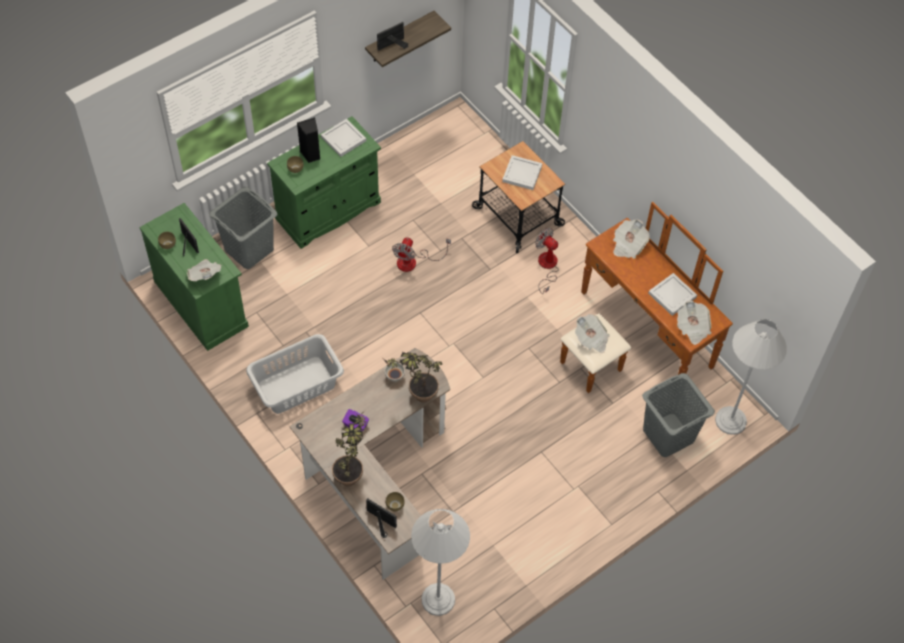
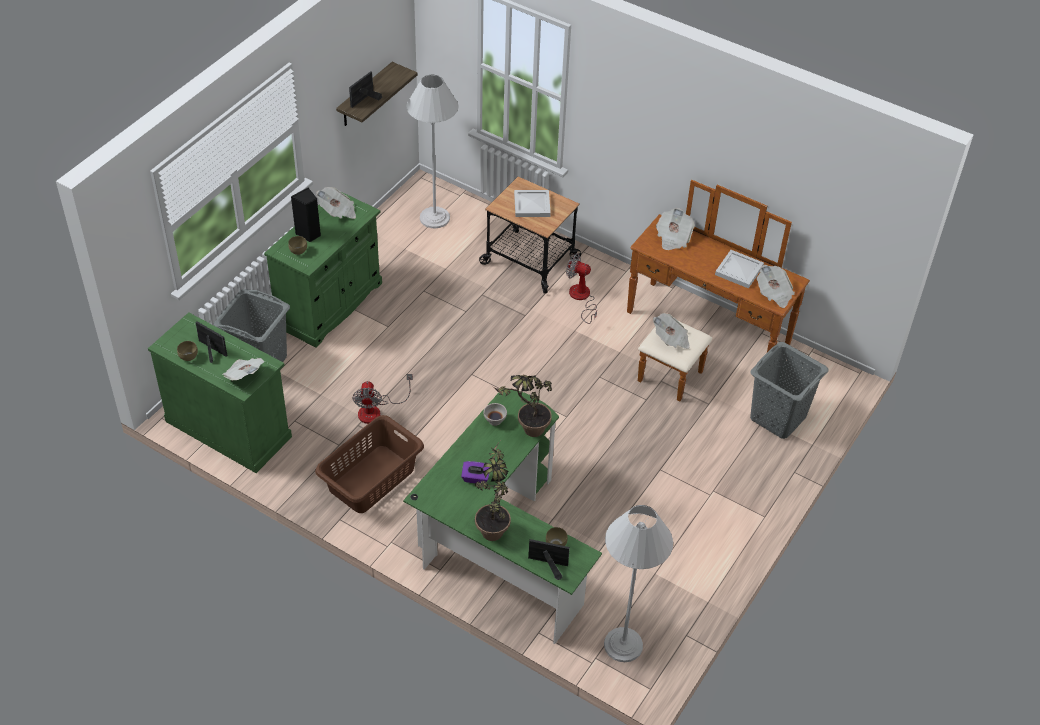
camera: 20 degrees left, 10 degrees down
(296, 385) = (370, 479): grey laundry basket -> brown laundry basket
(344, 139) = (338, 211): white tray -> newspaper
(375, 477) = (498, 544): brown desk -> green desk
(413, 261) = (442, 328): fan -> fan (376, 410)
(730, 420) = (830, 387): white floor lamp -> white floor lamp (434, 218)

